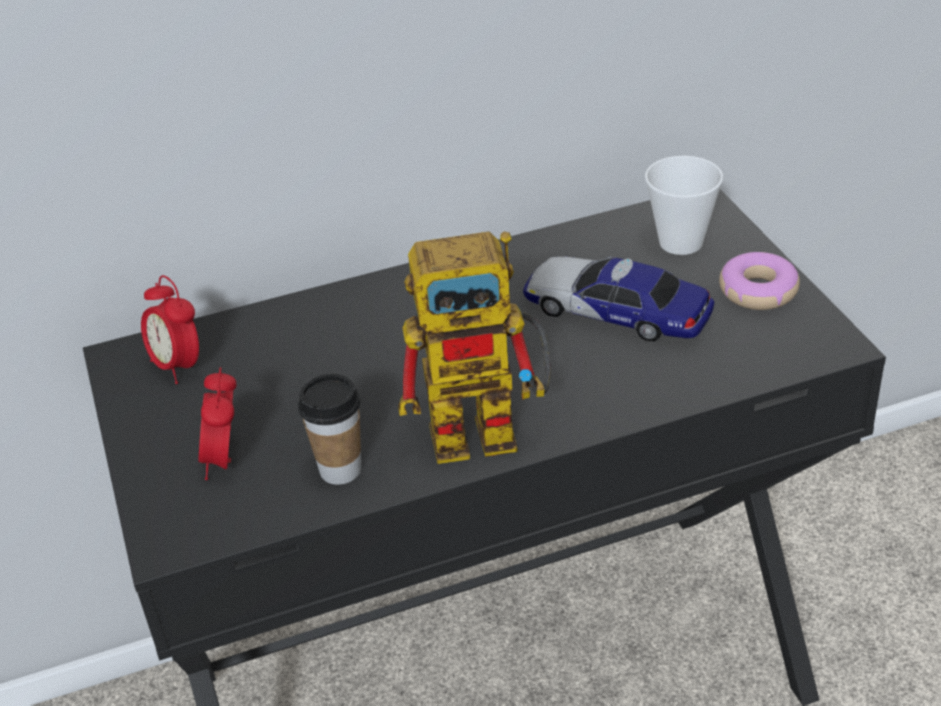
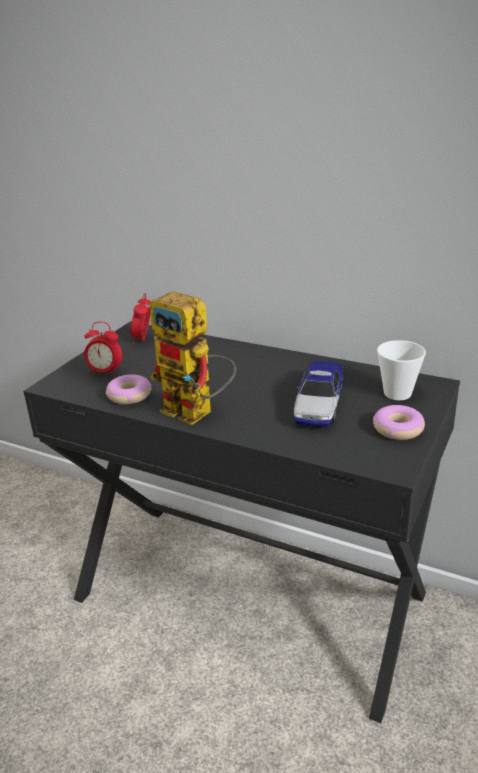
camera: 45 degrees right, 10 degrees down
(226, 460) = (105, 373): alarm clock -> alarm clock turned 120 degrees counterclockwise
(340, 470) = (129, 395): cup -> donut
(616, 311) = (319, 402): toy car -> toy car turned 150 degrees counterclockwise

